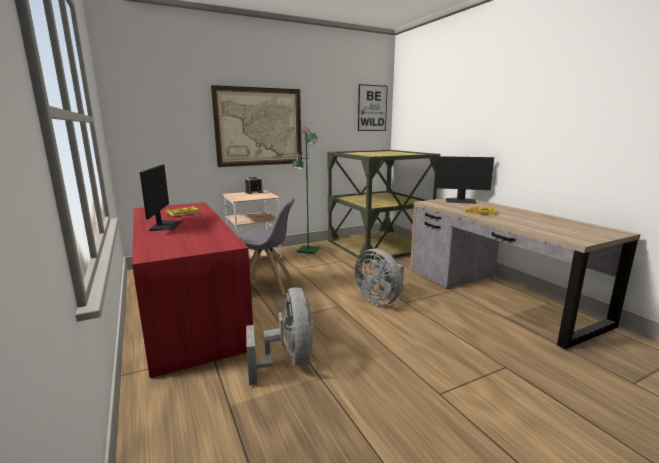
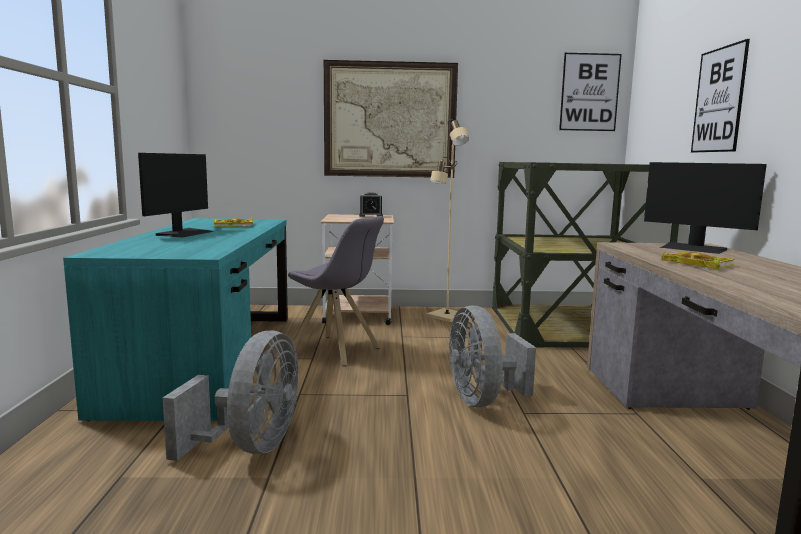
camera: 25 degrees right, 5 degrees down
(189, 310) = (209, 359): red desk -> turquoise desk
(308, 250) = (447, 316): green floor lamp -> beige floor lamp
(459, 120) = (718, 100): none -> picture

